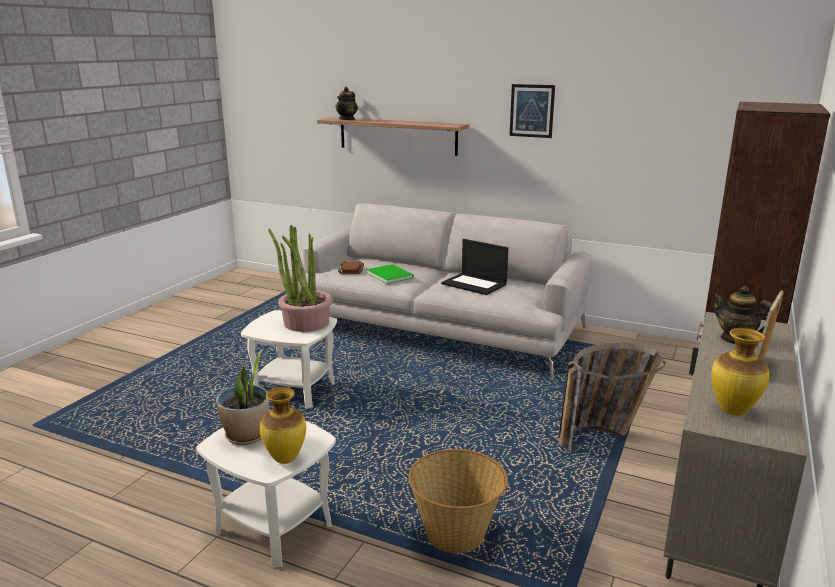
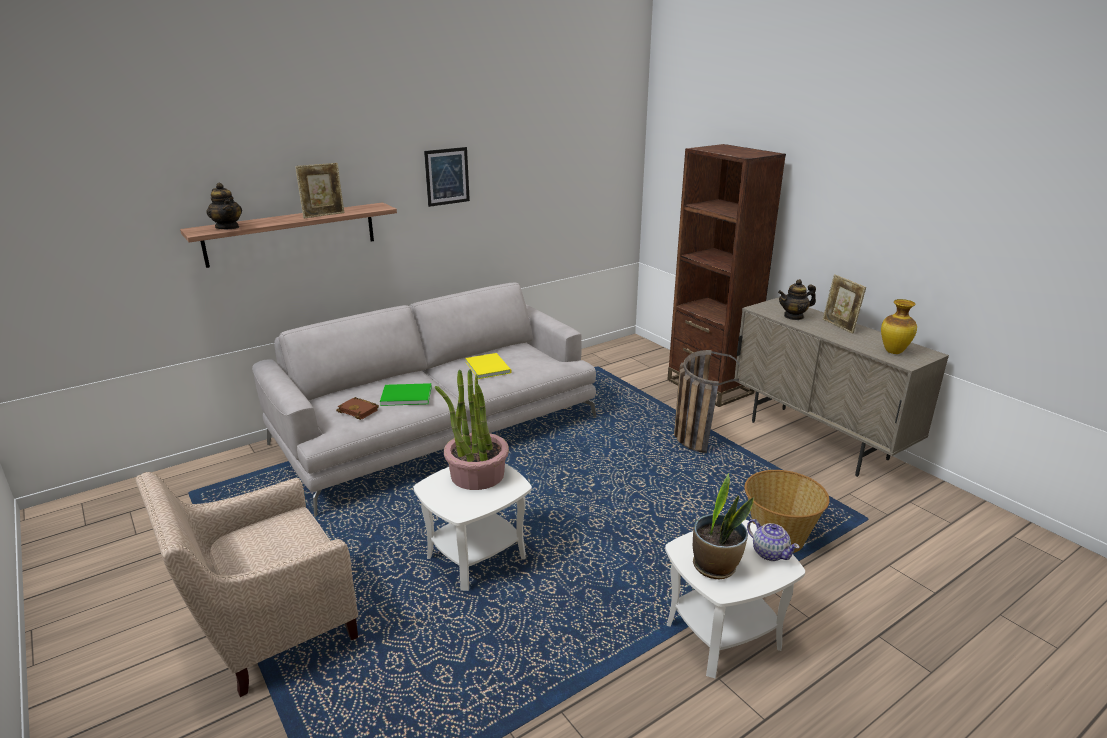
camera: 60 degrees left, 5 degrees up
(181, 354) = (267, 629): none -> beige armchair
(286, 459) = (769, 553): vase -> teapot
(408, 123) = (324, 215): none -> picture frame
(475, 284) = (488, 366): laptop -> yellow book

